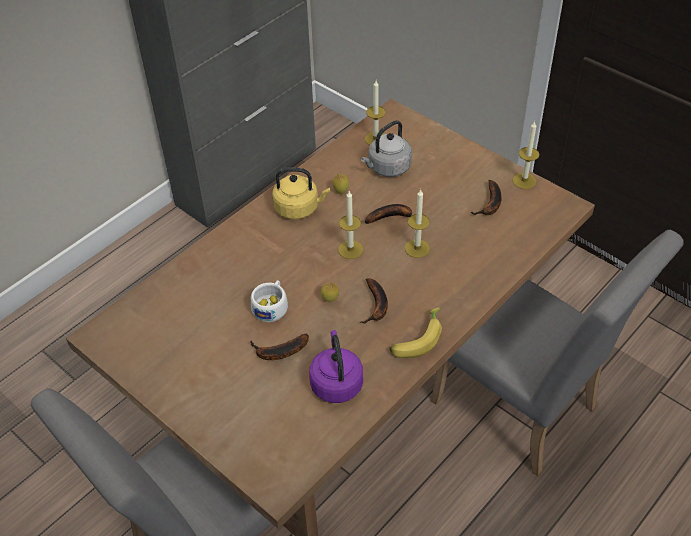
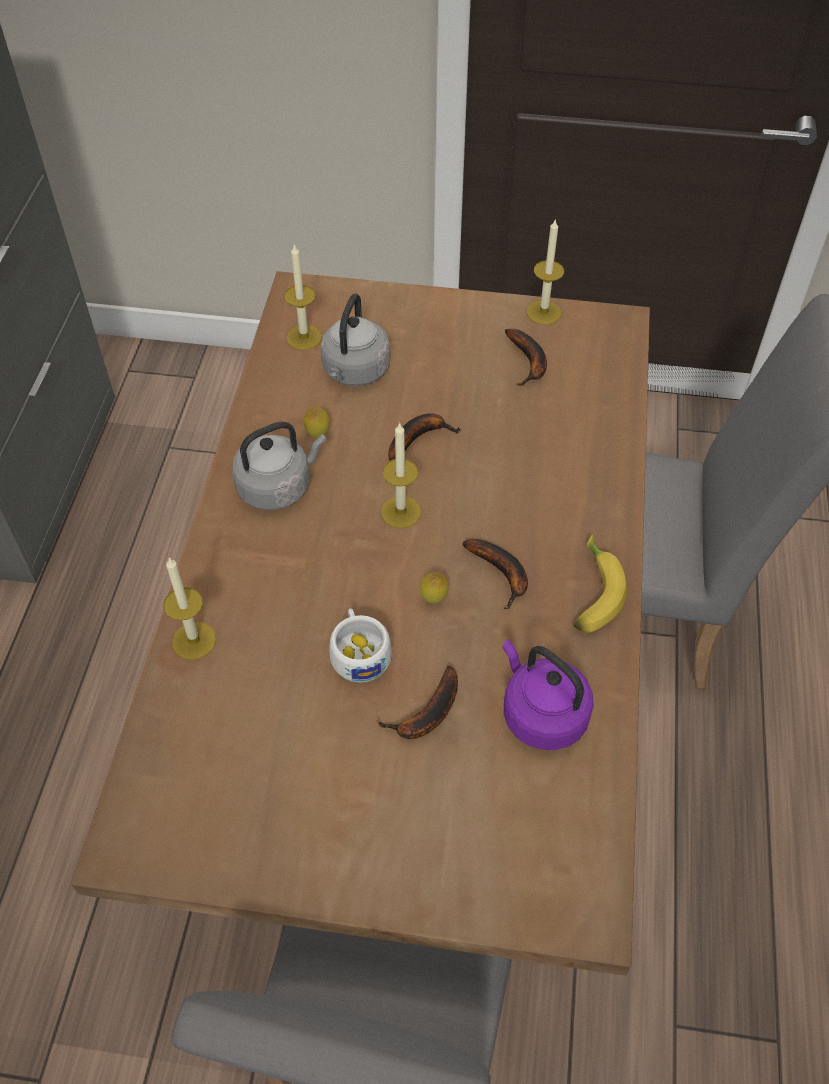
camera: 35 degrees left, 5 degrees up
(299, 208) = (278, 486): yellow kettle -> grey kettle
(417, 248) = (487, 467): candle -> candle (194, 641)

